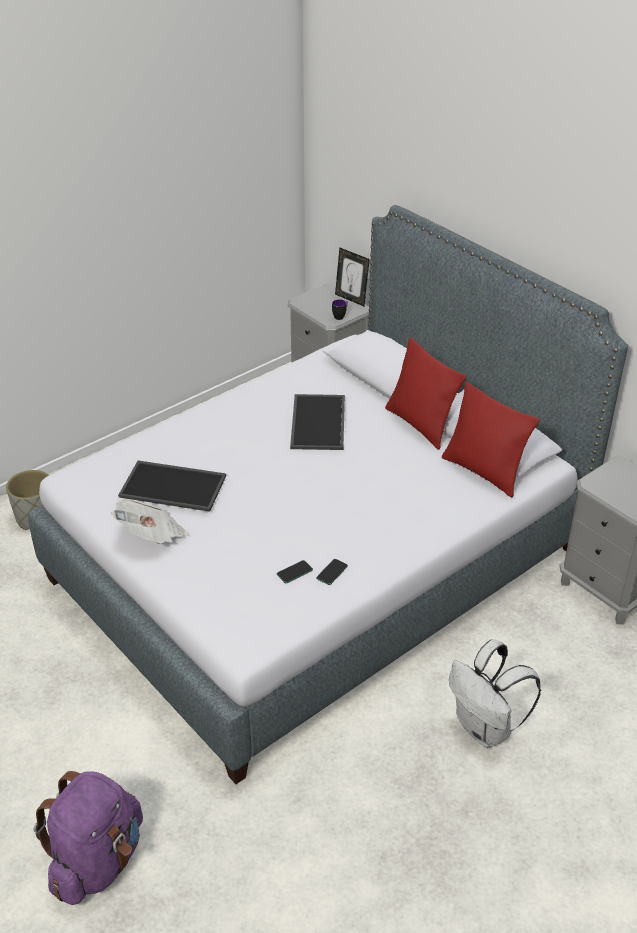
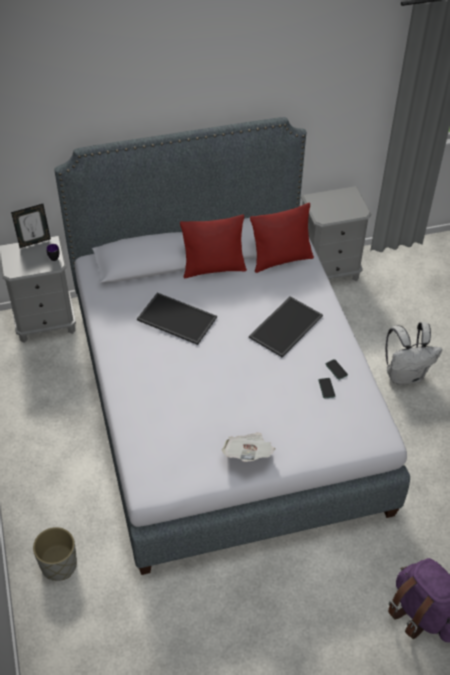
camera: 65 degrees left, 10 degrees up
(174, 485) = (201, 424): tray -> tray (285, 325)

